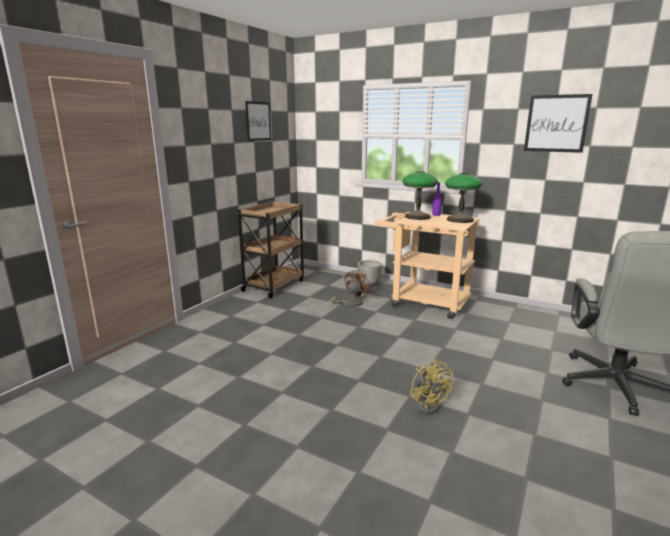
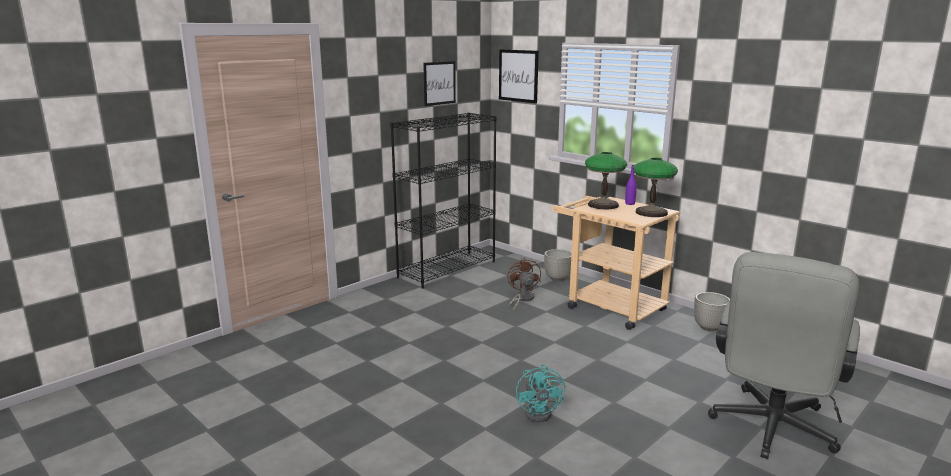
camera: 15 degrees right, 0 degrees up
(274, 285) = (447, 269): brown cart -> black bookcase
(350, 303) = (522, 299): brown fan -> brown fan turned 60 degrees counterclockwise
(428, 403) = (542, 412): yellow fan -> turquoise fan
(508, 310) = (709, 327): none -> planter
(556, 123) = (774, 104): picture -> picture (518, 75)

